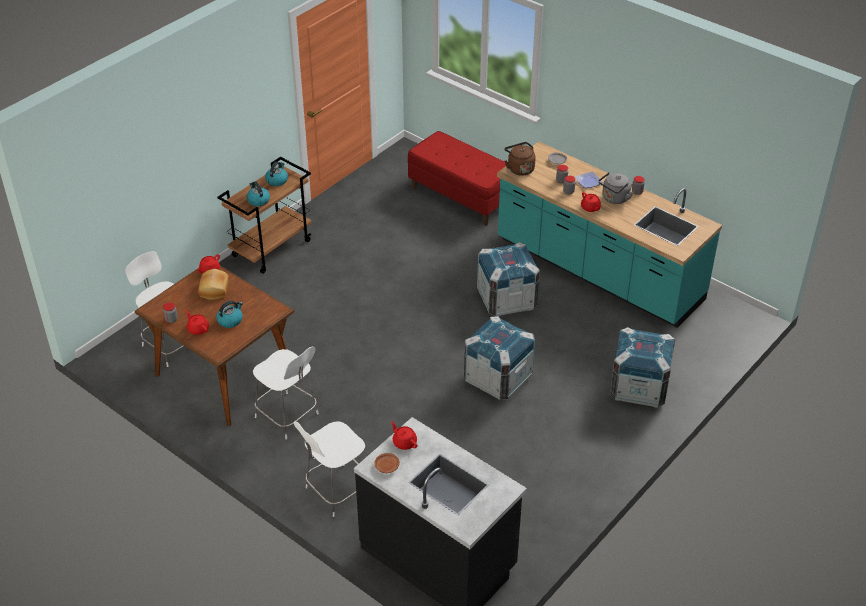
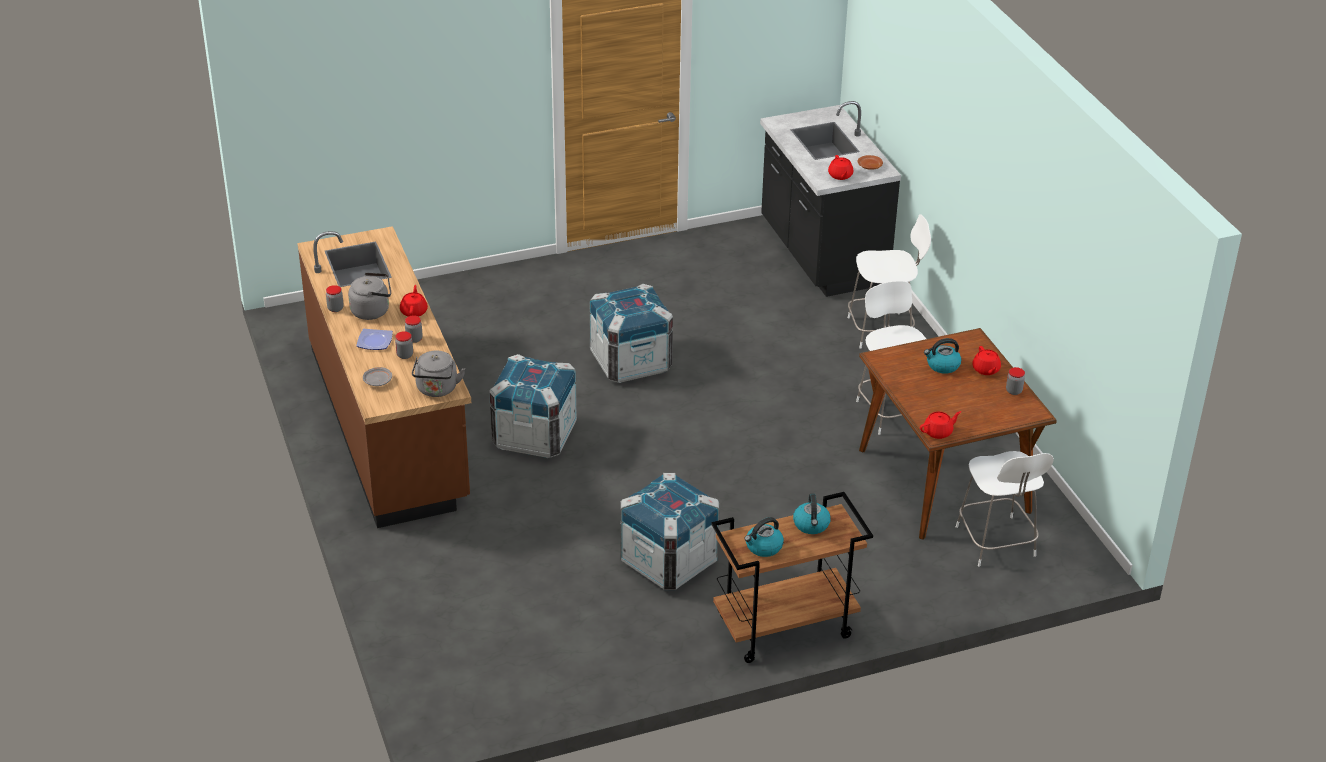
camera: 150 degrees left, 5 degrees down
(215, 290) = (943, 406): bread -> none
(461, 197) = (445, 597): red bench -> none
(519, 168) = (437, 390): brown kettle -> grey kettle
(598, 271) = (389, 424): turquoise counter -> brown counter
(638, 387) = (495, 302): crate -> crate (669, 561)

